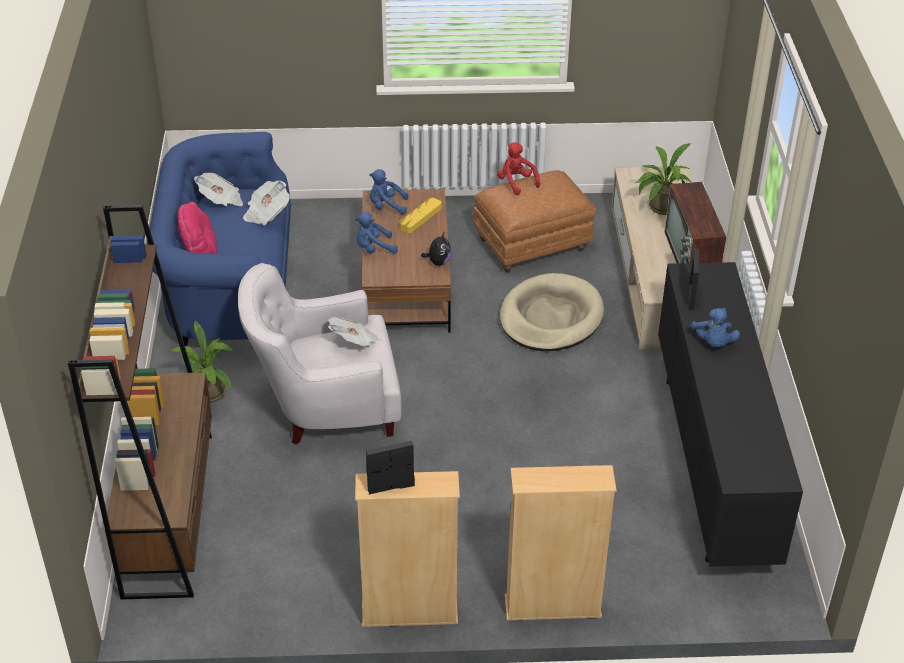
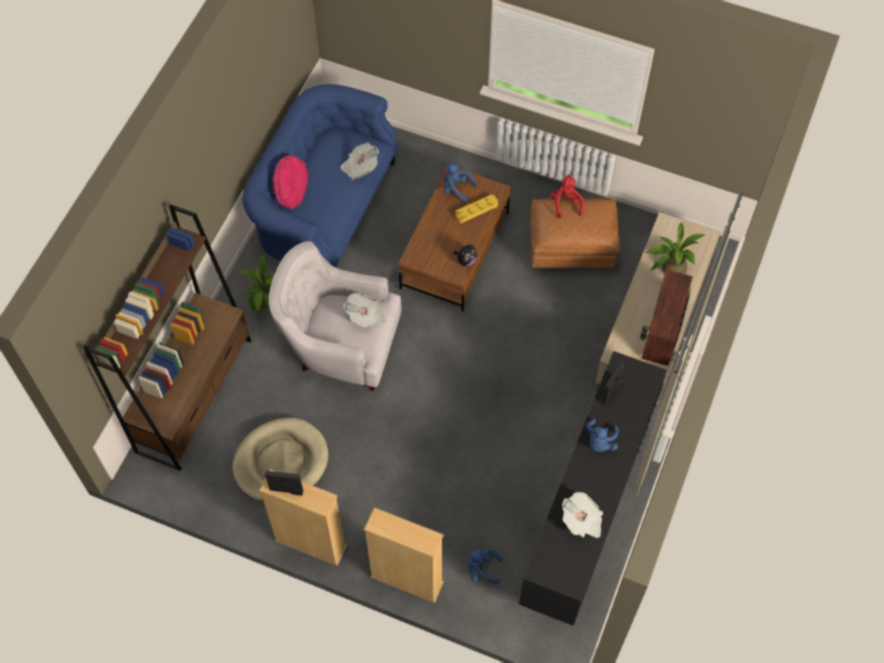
camera: 25 degrees right, 20 degrees up
(221, 200) = (333, 141): newspaper -> newspaper (582, 521)
(374, 249) = (425, 229): blue plush toy -> blue plush toy (482, 569)
(550, 317) = (545, 326): beige dog bed -> beige dog bed (281, 462)

